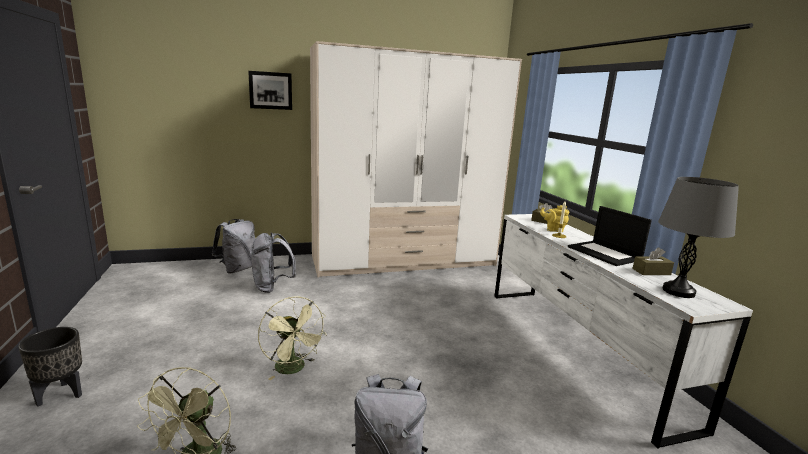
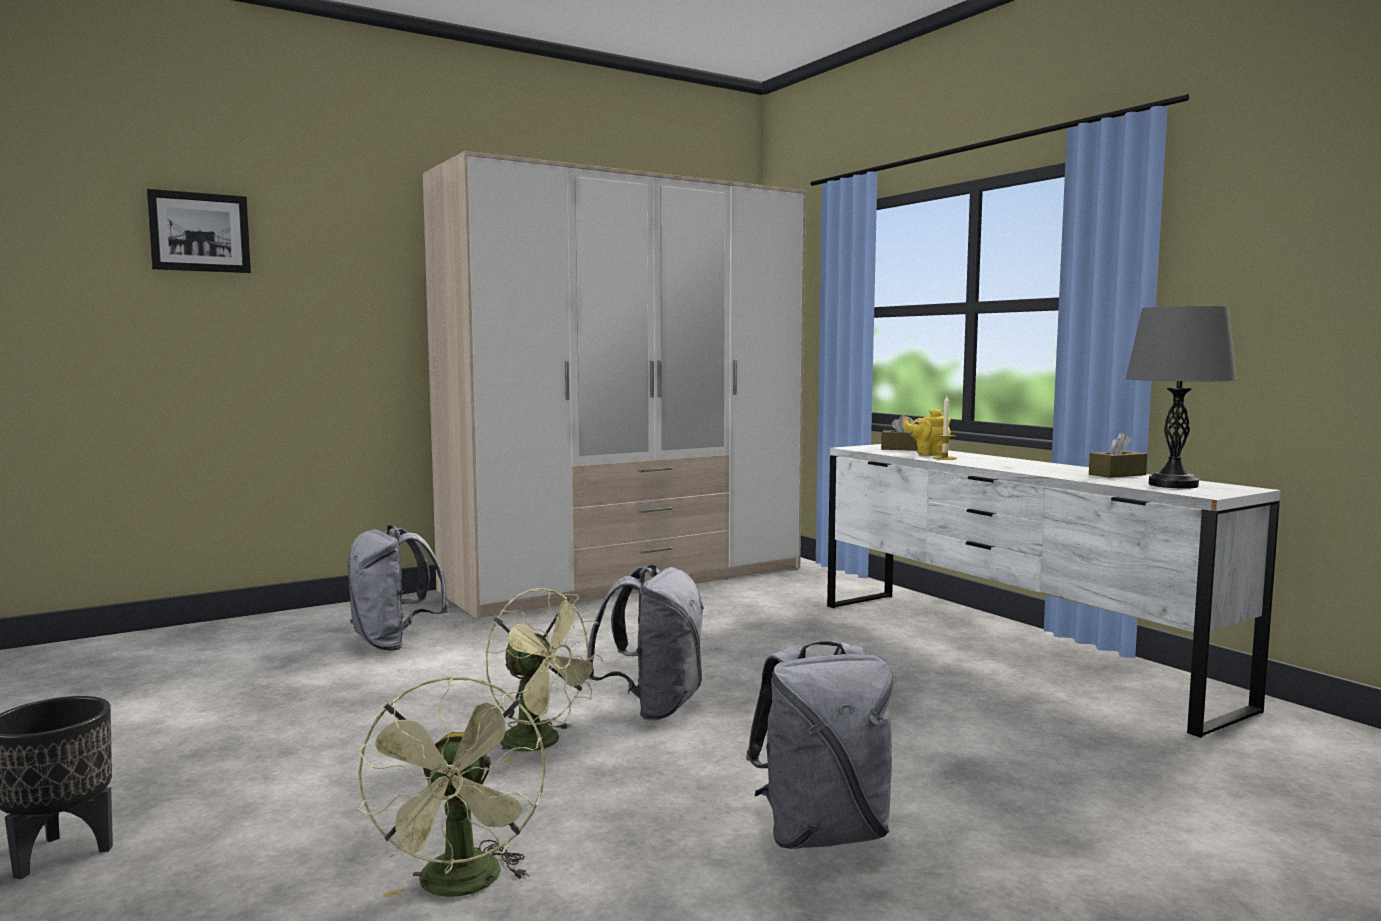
camera: 15 degrees left, 10 degrees down
(238, 269) = (293, 627): grey backpack -> grey backpack (653, 707)
(270, 90) = (346, 255): picture -> picture (199, 232)
(605, 253) = (1033, 466): laptop -> none

